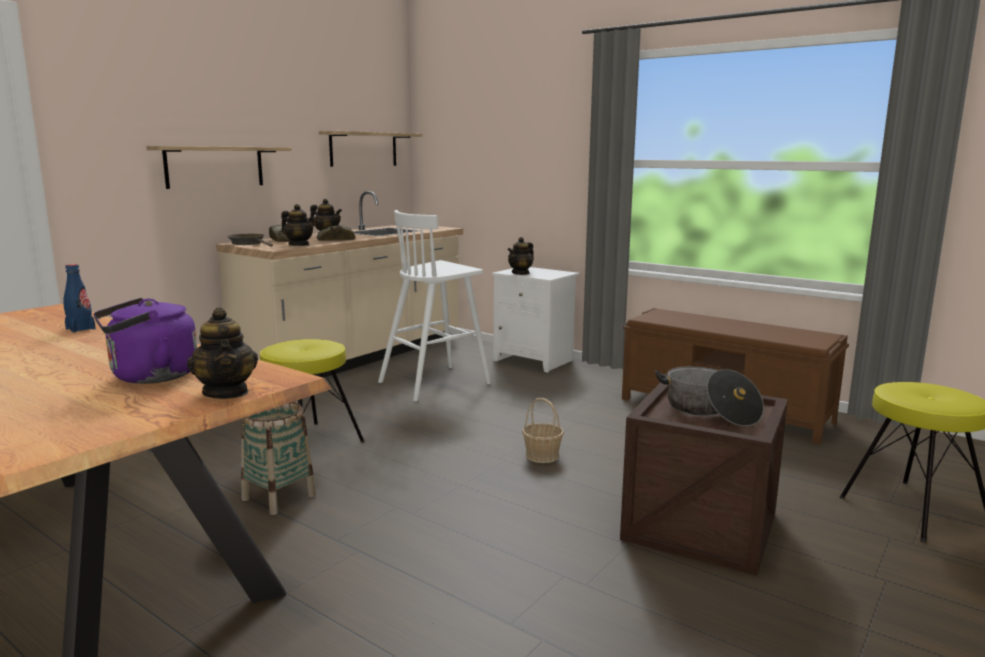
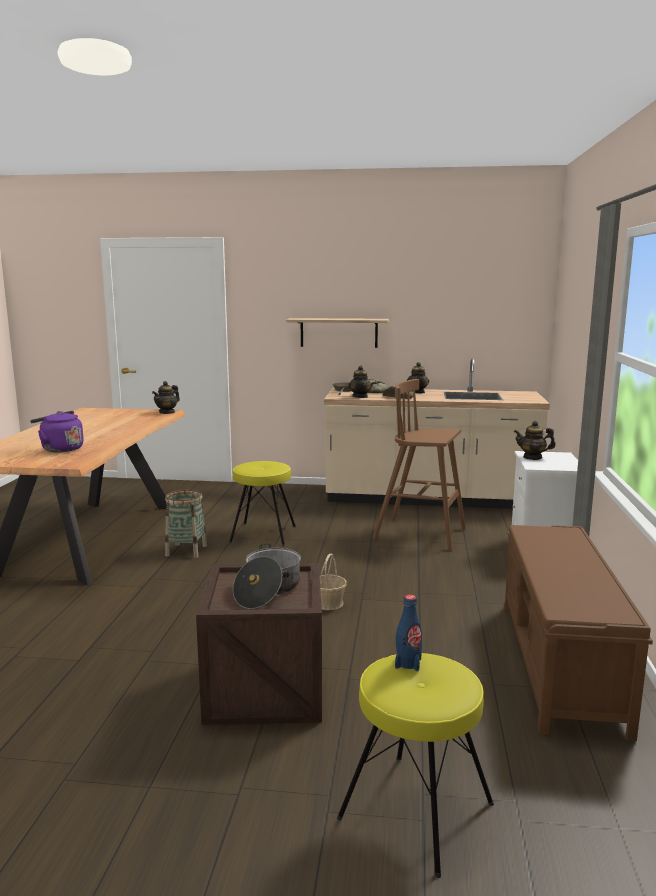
camera: 60 degrees right, 0 degrees up
(80, 329) = (134, 423): blue bottle -> blue bottle (408, 663)
(226, 392) = (43, 462): teapot -> teapot (167, 412)
(363, 149) = (488, 320): shelf -> none
(436, 383) = (421, 534): white stool -> brown stool

